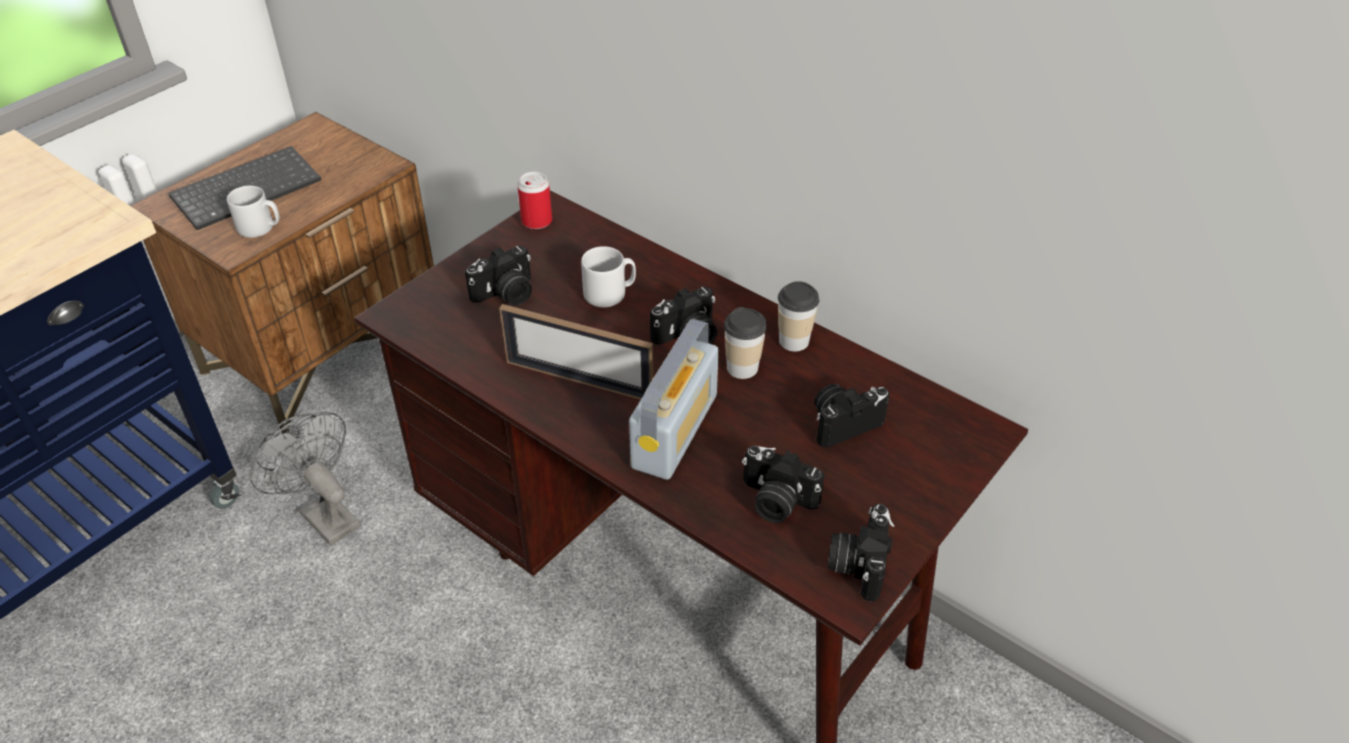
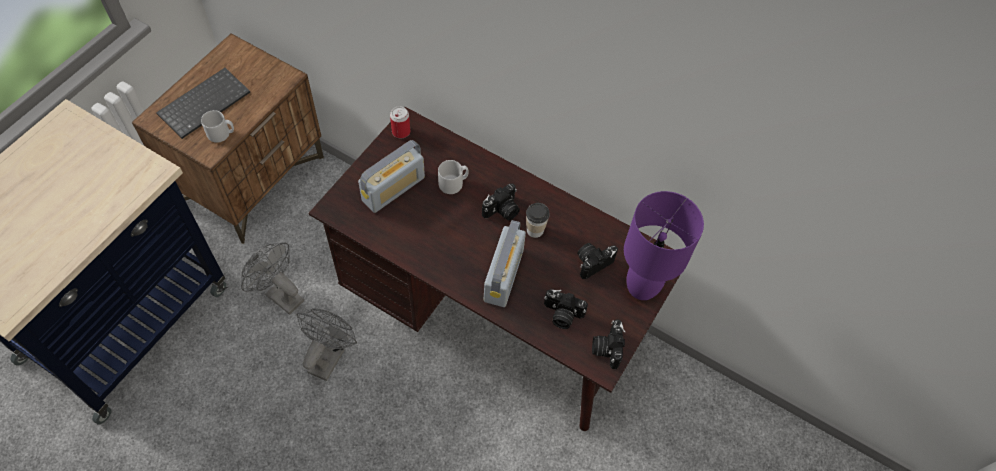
camera: 10 degrees left, 15 degrees up
(381, 616) = (329, 355): none -> grey fan
(506, 294) = (393, 189): camera -> radio
(579, 380) = (446, 246): picture frame -> none
(794, 341) = (561, 209): cup -> none
(934, 467) = (642, 286): none -> purple table lamp

